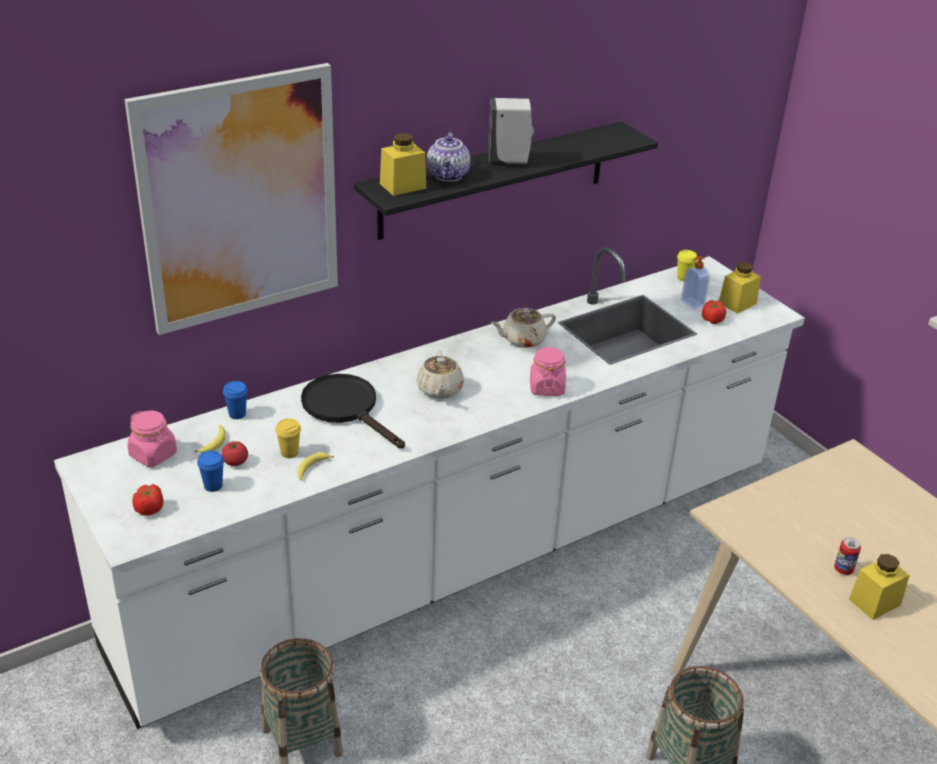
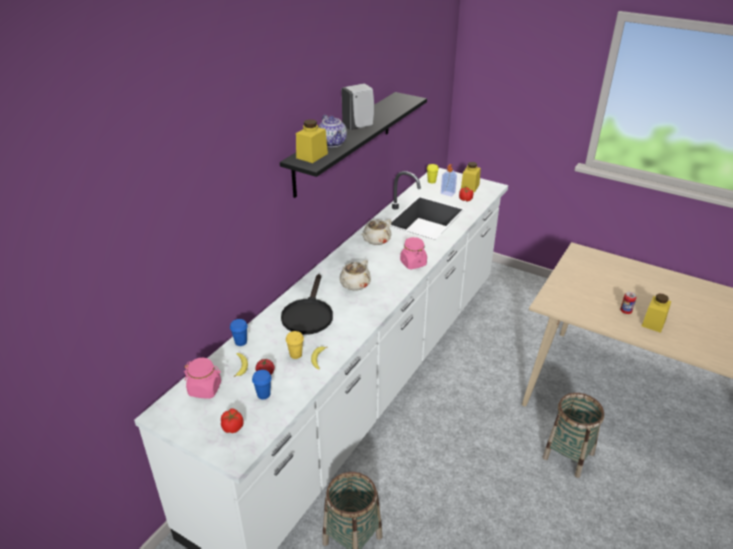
camera: 25 degrees left, 0 degrees up
(240, 200) = (221, 189): picture -> none
(346, 408) = (308, 314): black frying pan -> black frying pan turned 105 degrees counterclockwise
(439, 390) = (354, 284): beige teapot -> beige teapot turned 60 degrees clockwise

